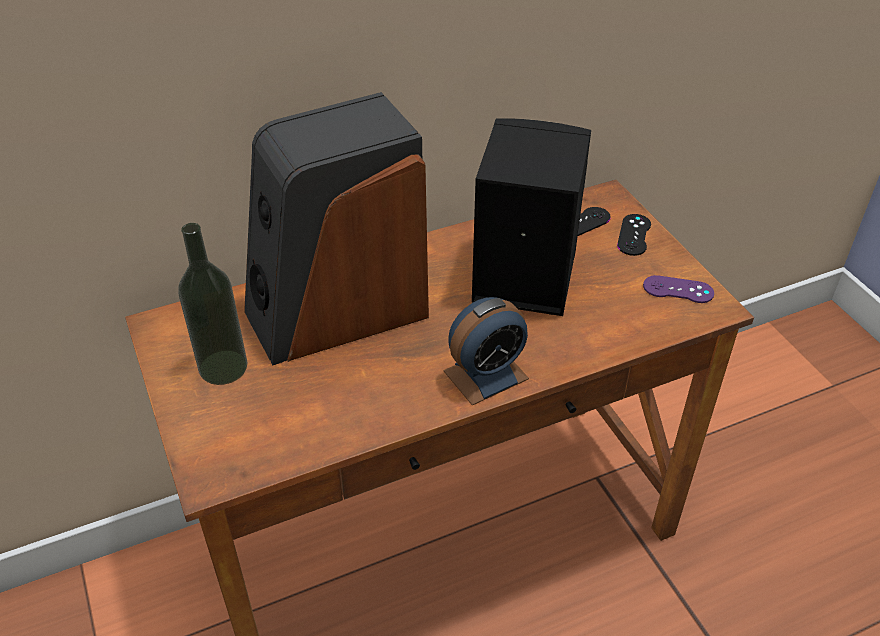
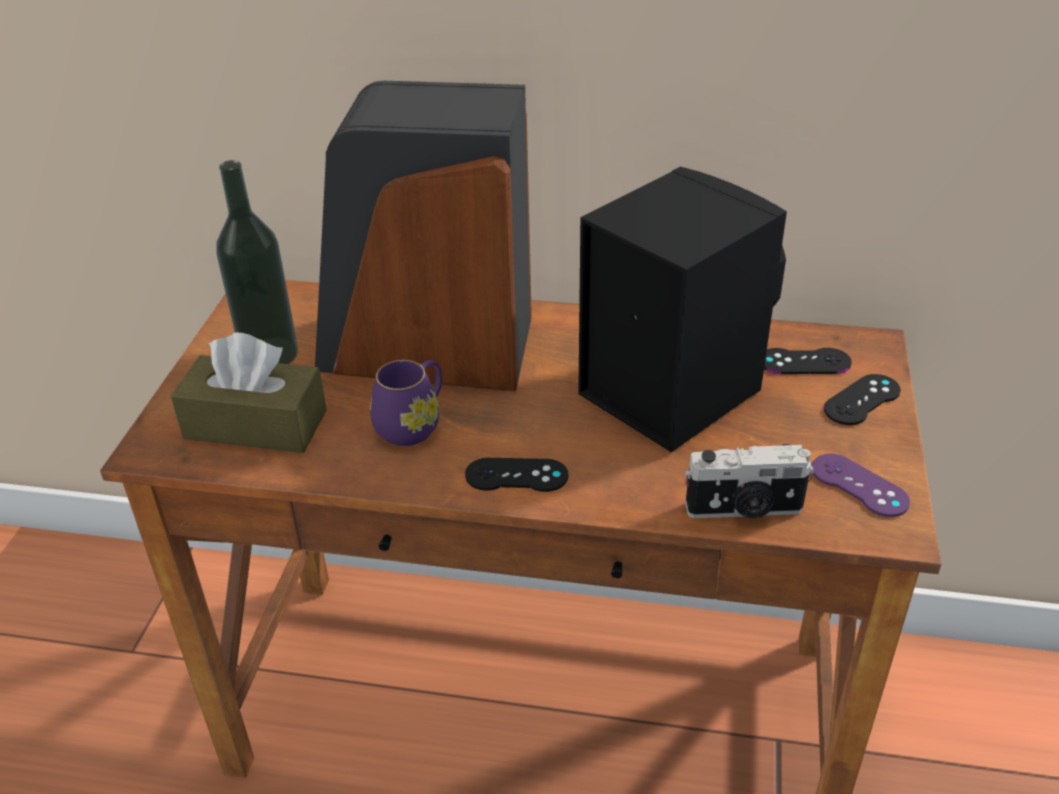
camera: 35 degrees right, 5 degrees down
(271, 424) = (255, 425): none -> brown tissue box
(384, 372) = (413, 424): none -> purple mug
(486, 375) = (516, 475): alarm clock -> black game controller
(634, 333) = (744, 510): none -> camera

